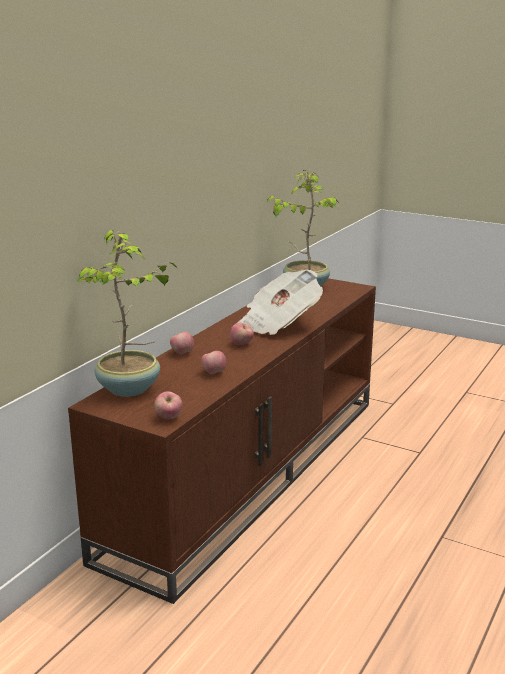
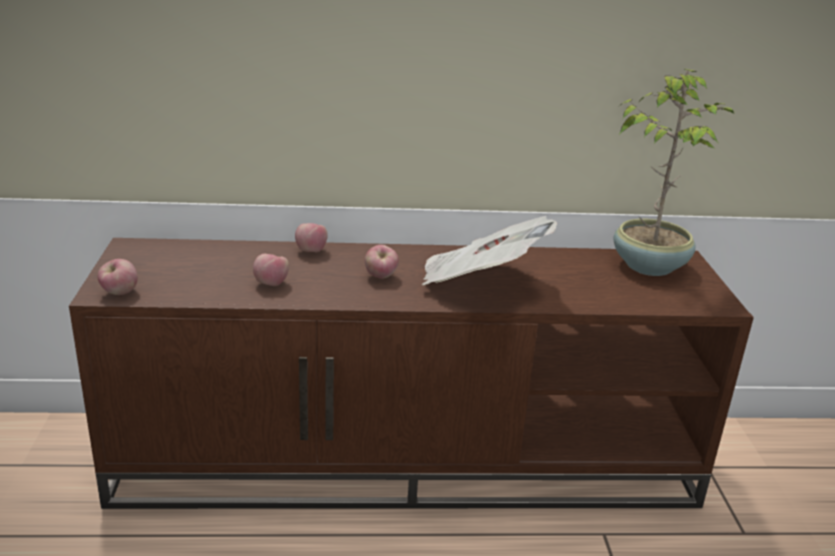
camera: 55 degrees right, 5 degrees up
(130, 389) = (182, 252): potted plant -> none

